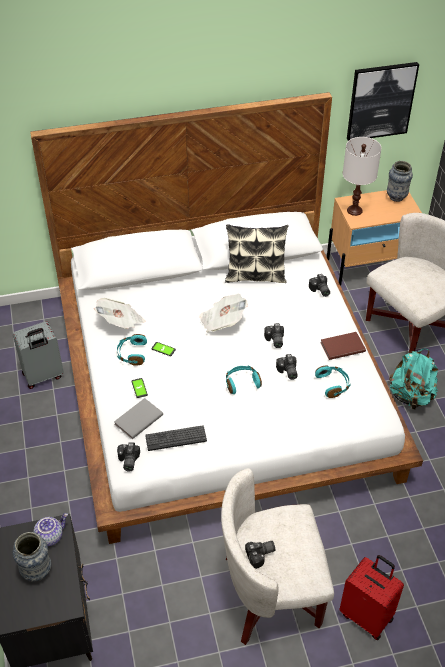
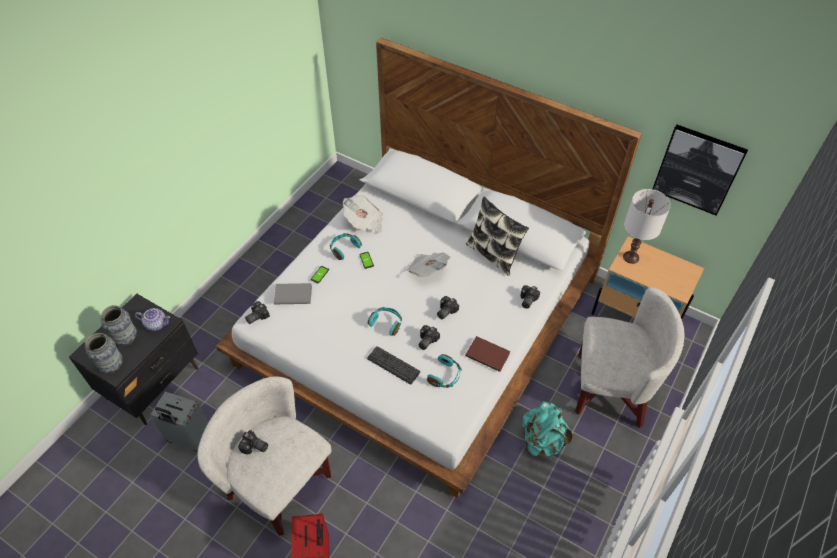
camera: 45 degrees right, 5 degrees up
(43, 376) = (319, 229): grey suitcase -> grey suitcase (189, 438)
(176, 438) = (299, 326): keyboard -> keyboard (393, 365)
(396, 197) = (683, 271): vase -> vase (112, 366)

